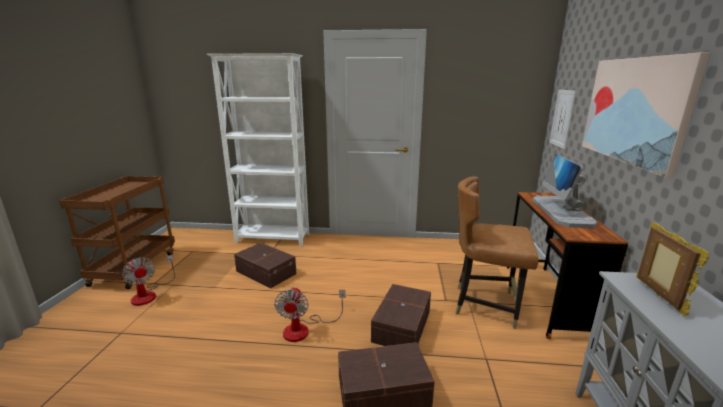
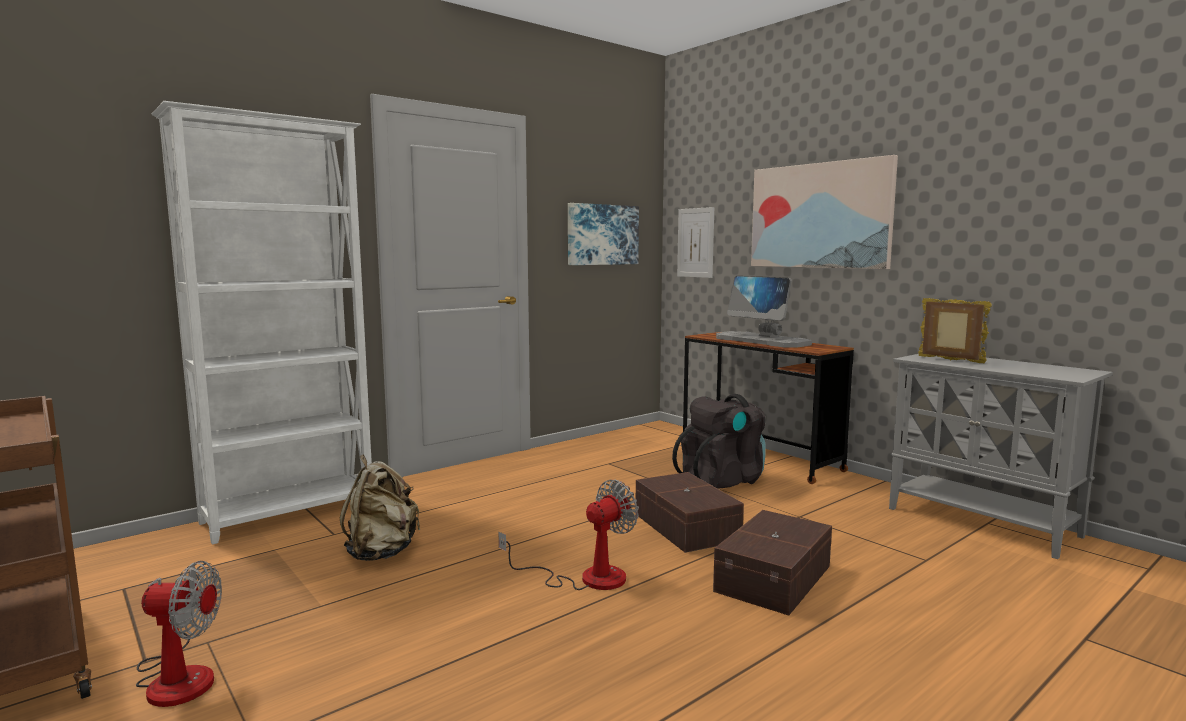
camera: 45 degrees left, 10 degrees down
(266, 272) = (382, 553): brown storage box -> beige backpack
(304, 329) = (586, 578): fan -> fan turned 90 degrees counterclockwise
(485, 304) = (723, 480): brown chair -> black backpack
(486, 108) = (602, 234): none -> picture

